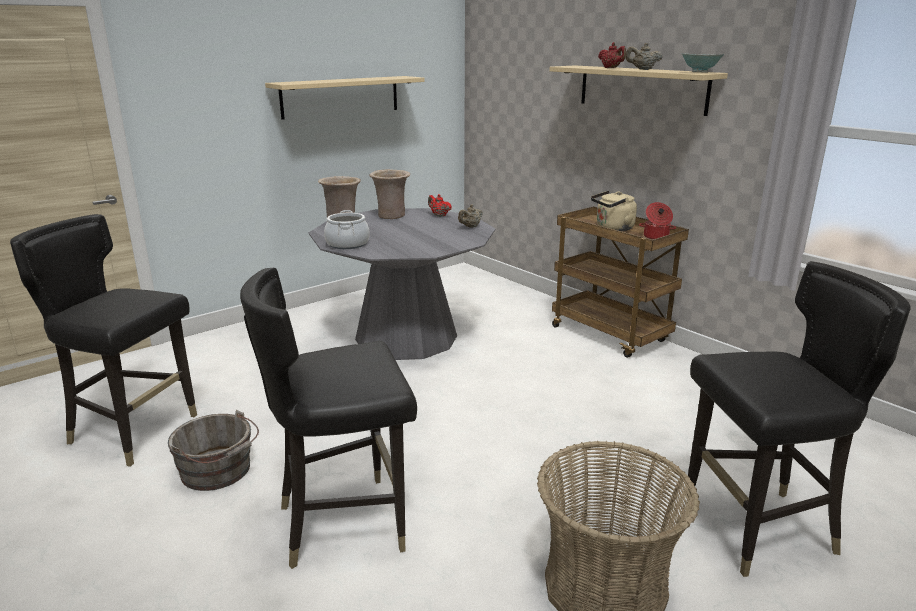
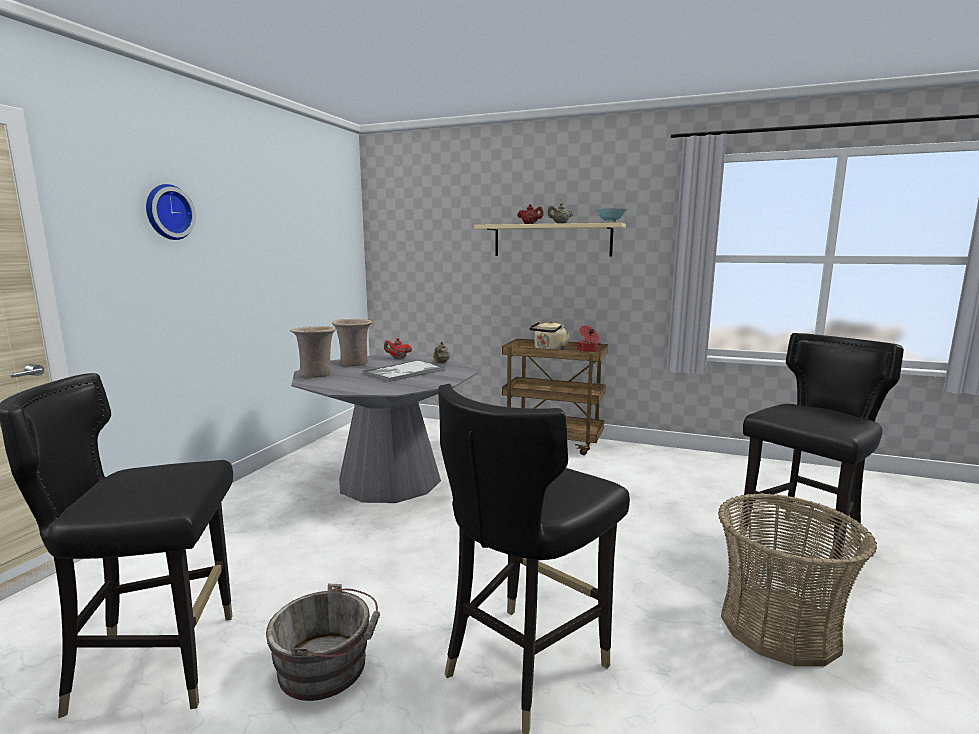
camera: 30 degrees left, 10 degrees down
(225, 64) = (167, 212): none -> wall clock
(341, 96) = (274, 254): beige shelf -> none
(347, 244) = (352, 387): cooking pot -> none
(417, 233) = (404, 372): none -> tray

